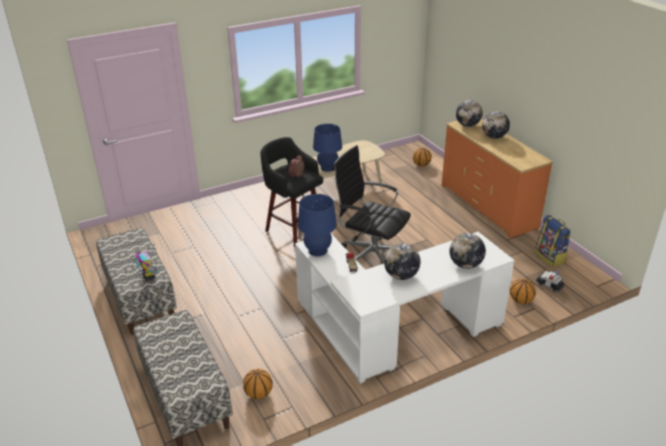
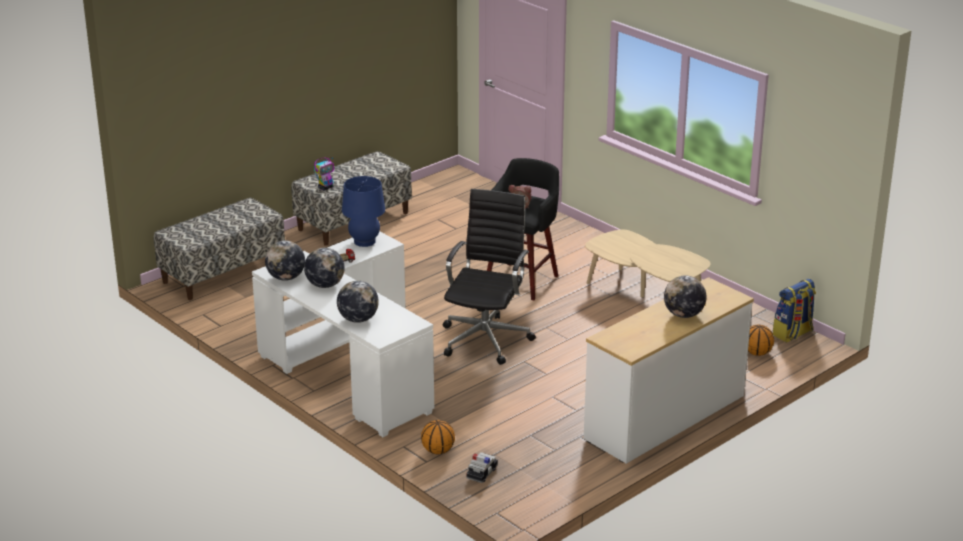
camera: 75 degrees right, 5 degrees down
(258, 393) = (234, 306): basketball -> none
(327, 168) = (621, 252): blue table lamp -> none
(467, 125) = (711, 293): globe -> globe (286, 278)
(488, 206) = (665, 418): orange dresser -> white dresser
(550, 258) = (550, 474): backpack -> backpack (793, 334)

